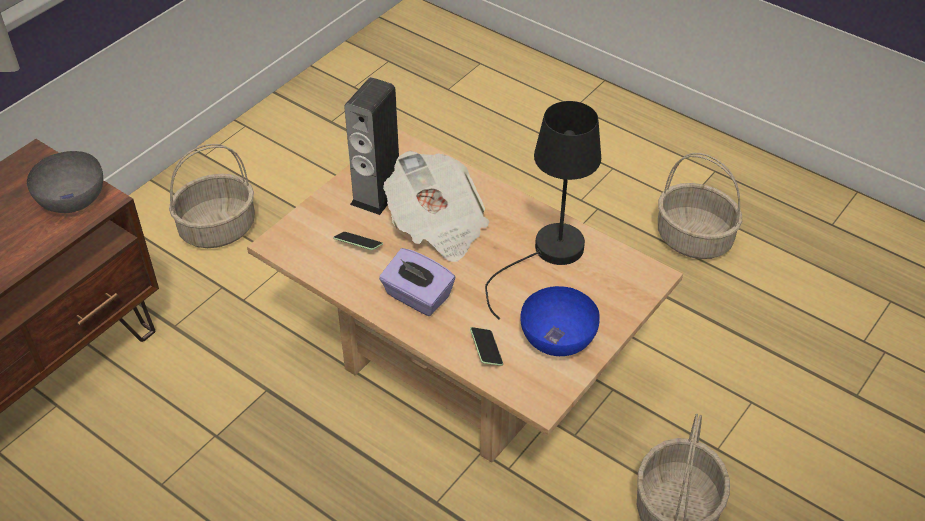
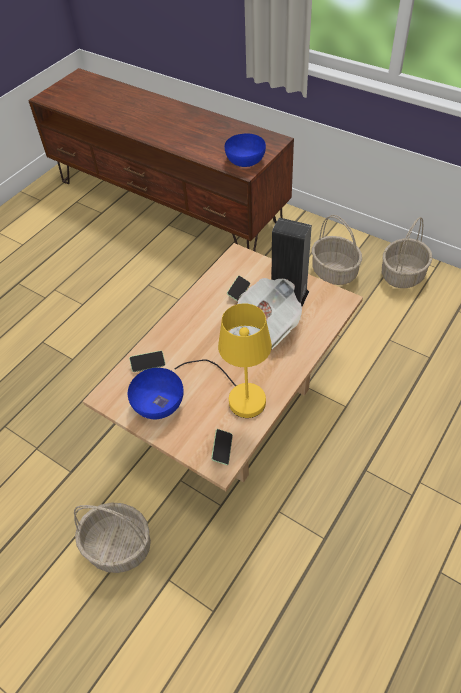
camera: 90 degrees right, 5 degrees up
(72, 199) = (245, 161): grey bowl -> blue bowl
(417, 297) = (194, 325): purple tissue box -> none
(547, 255) = (238, 395): black table lamp -> yellow table lamp
(630, 274) = (222, 449): none -> phone
(694, 239) = (393, 577): basket -> basket (402, 275)

